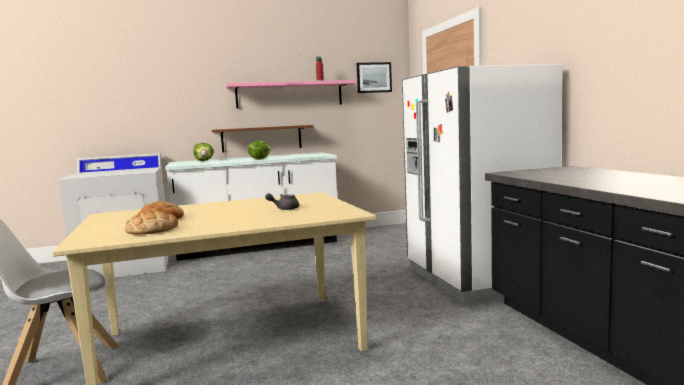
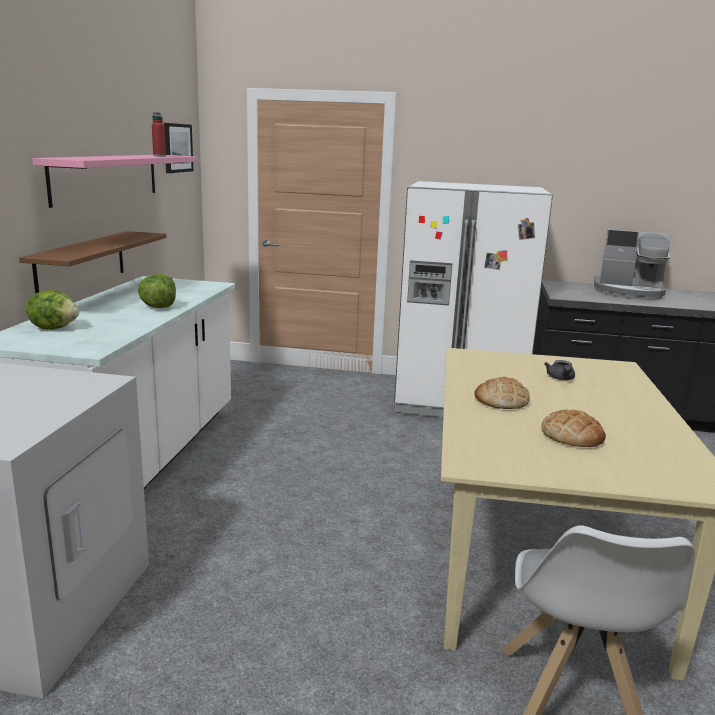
camera: 65 degrees left, 10 degrees up
(151, 230) = (651, 446): bread -> bread (501, 400)
(607, 176) = (628, 292): none -> coffee machine

